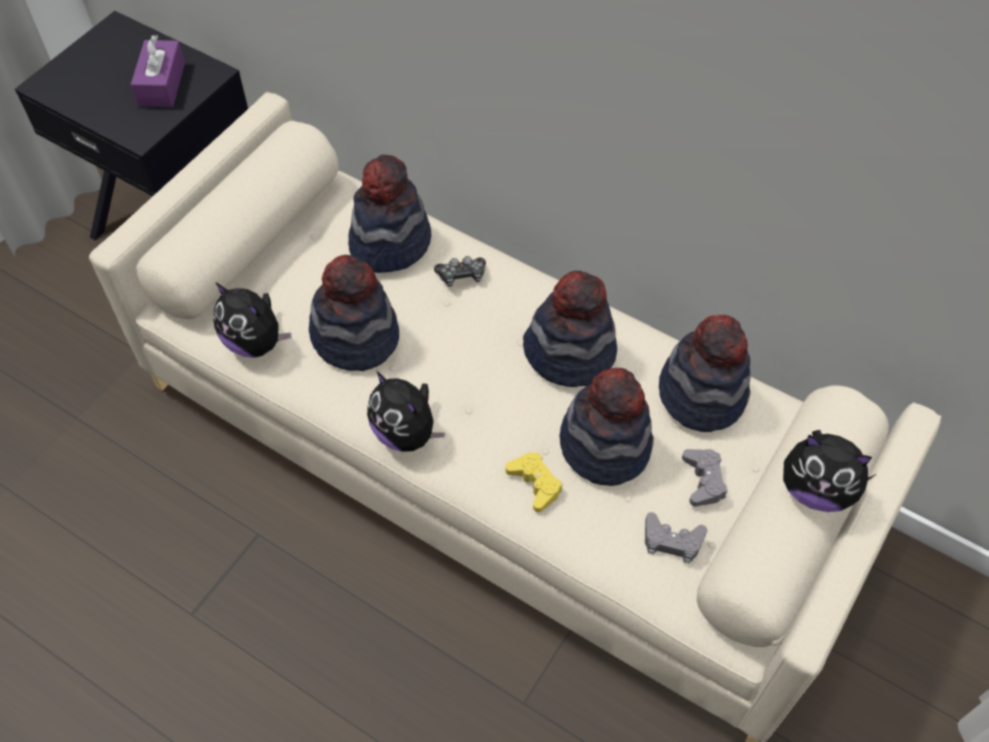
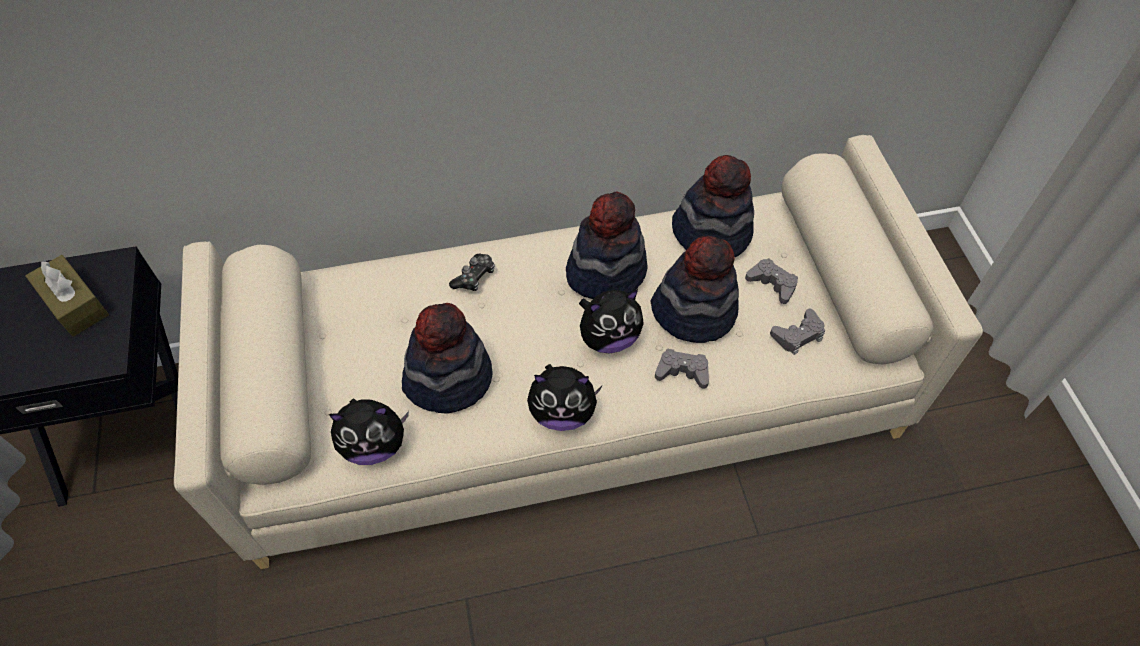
camera: 45 degrees left, 0 degrees up
(162, 84) = (75, 304): purple tissue box -> brown tissue box
(389, 242) = (394, 294): hat -> none
(535, 484) = (682, 372): yellow game controller -> grey game controller
(816, 489) = (866, 226): plush toy -> plush toy (608, 338)

